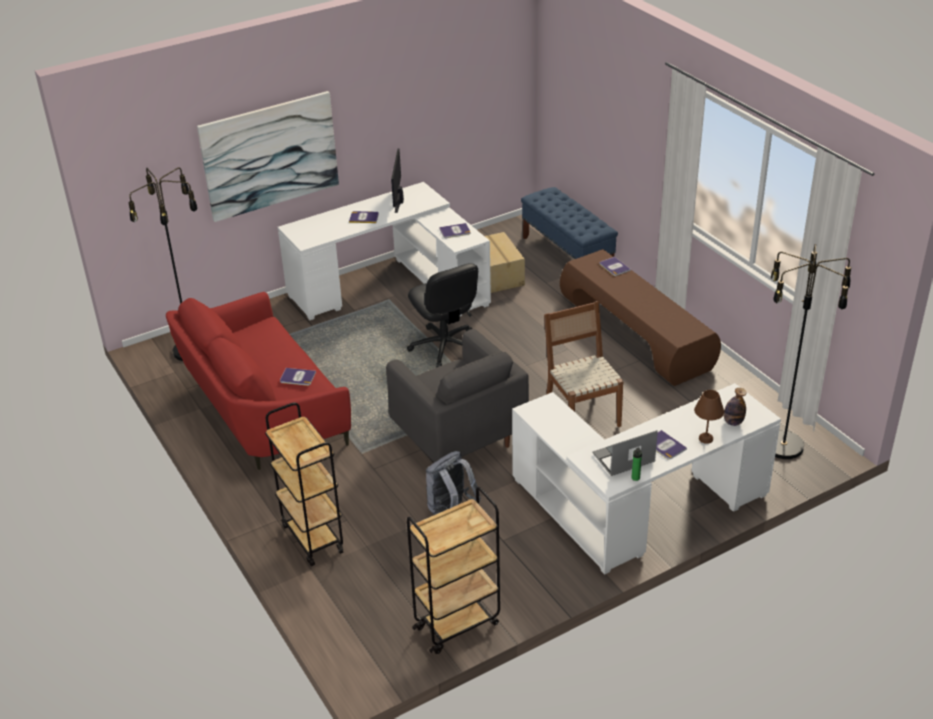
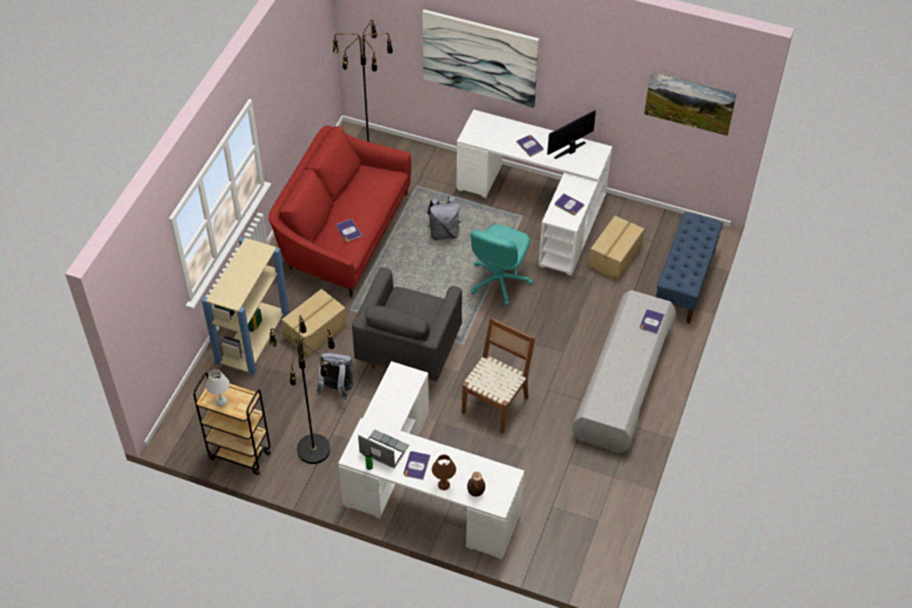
camera: 50 degrees right, 15 degrees up
(311, 539) = (253, 337): brown cart -> beige bookcase
(347, 351) = (444, 233): none -> grey backpack
(361, 489) = (316, 332): none -> cardboard box
(444, 346) = (499, 281): black office chair -> turquoise office chair
(450, 533) = (221, 401): none -> white table lamp
(481, 99) = (687, 114): none -> picture
(636, 332) = (623, 381): brown bench -> grey bench
(783, 445) = (569, 543): floor lamp -> floor lamp (314, 449)

